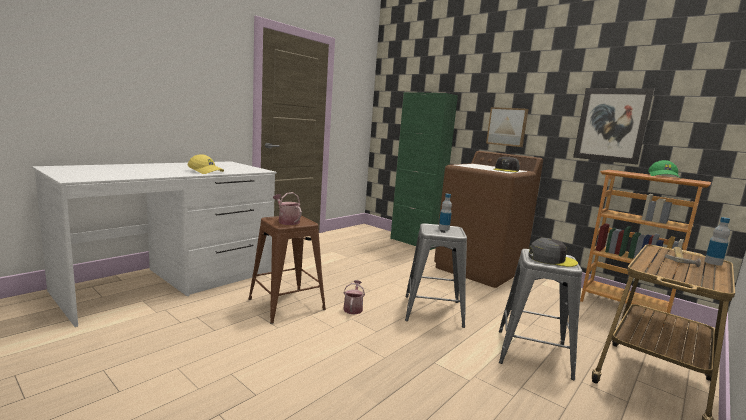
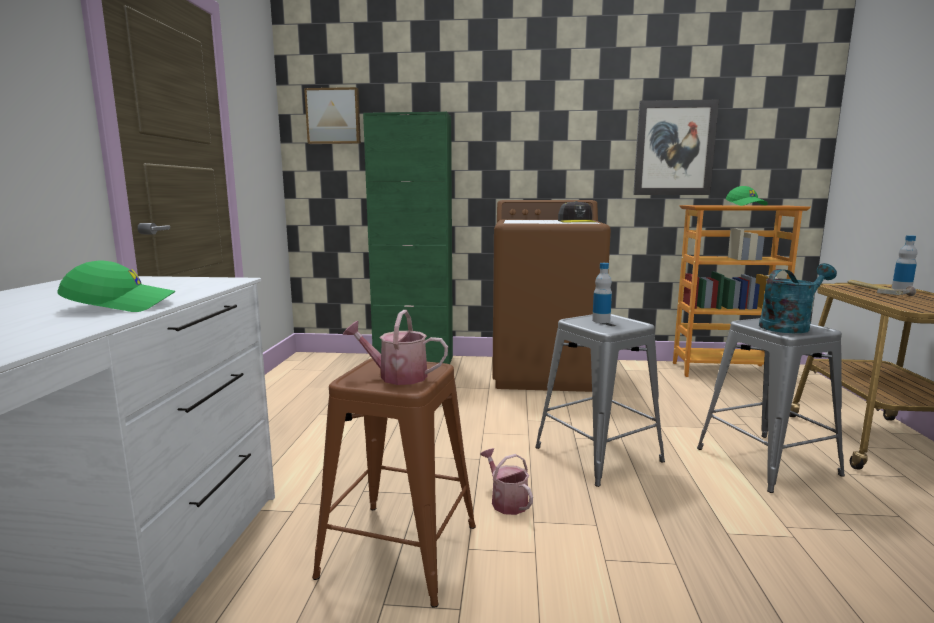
camera: 35 degrees left, 0 degrees up
(206, 171) = (122, 305): yellow cap -> green cap
(507, 127) = (536, 161): picture -> picture (333, 116)
(551, 259) = (789, 326): grey cap -> turquoise watering can

